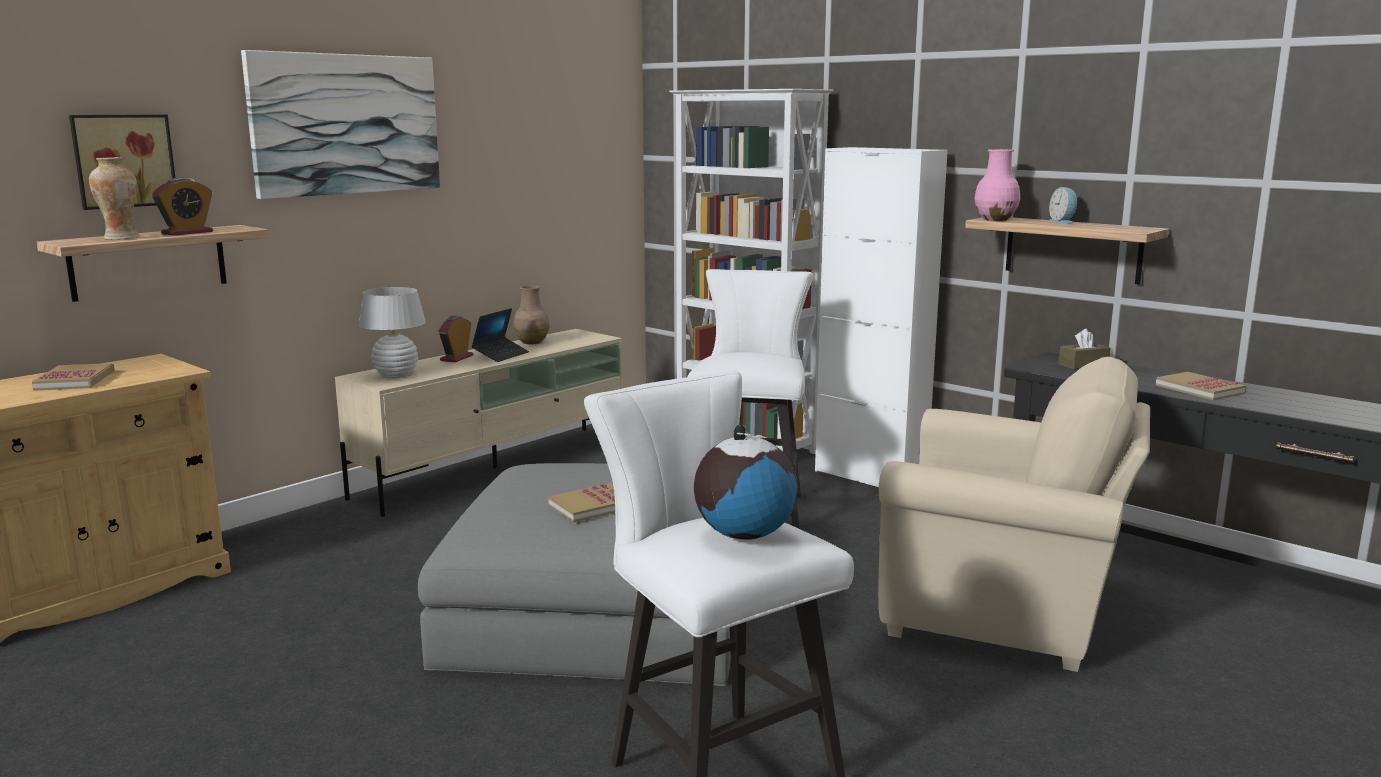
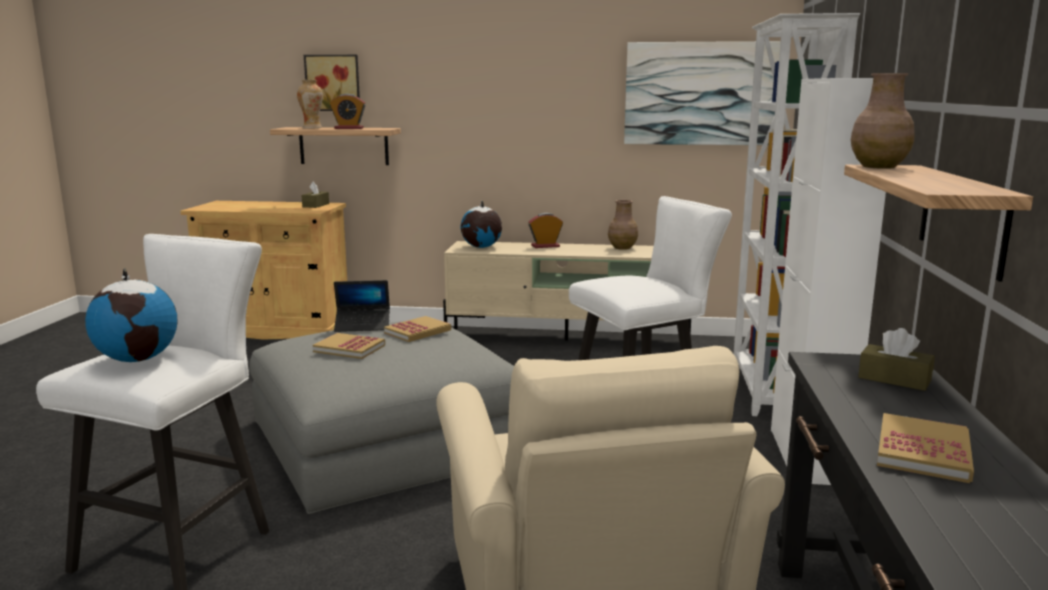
camera: 55 degrees right, 0 degrees up
(75, 380) = (273, 206): book -> book (418, 331)
(139, 365) = (316, 205): none -> brown tissue box
(346, 124) = (481, 62): picture -> picture (700, 93)
(396, 375) = (481, 247): white table lamp -> globe
(501, 355) = (573, 250): laptop -> laptop (363, 326)
(995, 219) = (877, 167): pink vase -> brown vase
(1063, 222) = (941, 176): alarm clock -> none

